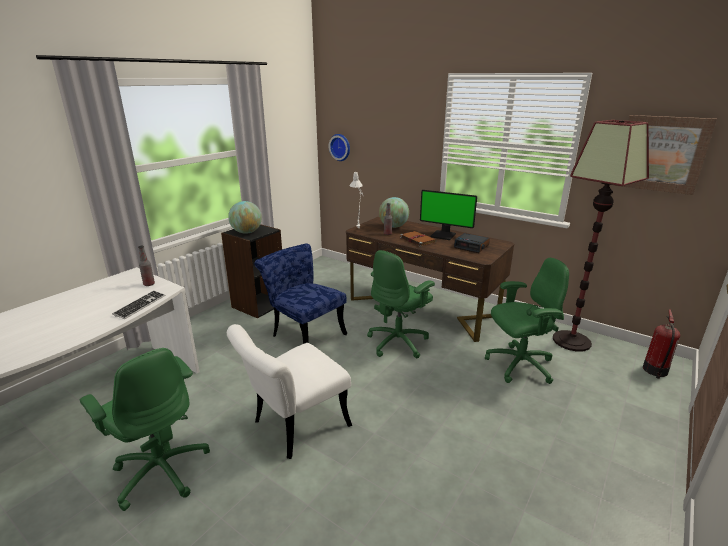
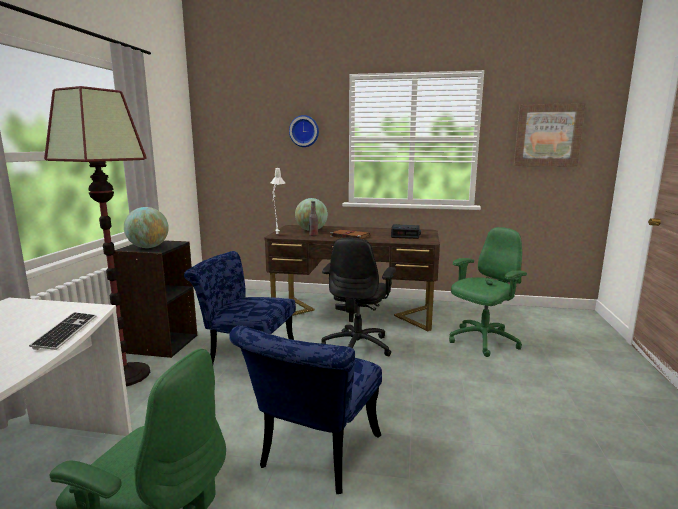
camera: 25 degrees left, 10 degrees down
(149, 284) = (54, 310): bottle -> none
(294, 426) = (314, 457): white chair -> blue chair
(340, 147) = (226, 157): wall clock -> wall clock (304, 131)
(398, 342) = (358, 346): green office chair -> black office chair
(444, 235) = (369, 231): monitor -> none
(571, 341) = (503, 314): floor lamp -> floor lamp (125, 375)
(655, 371) = (580, 322): fire extinguisher -> none

